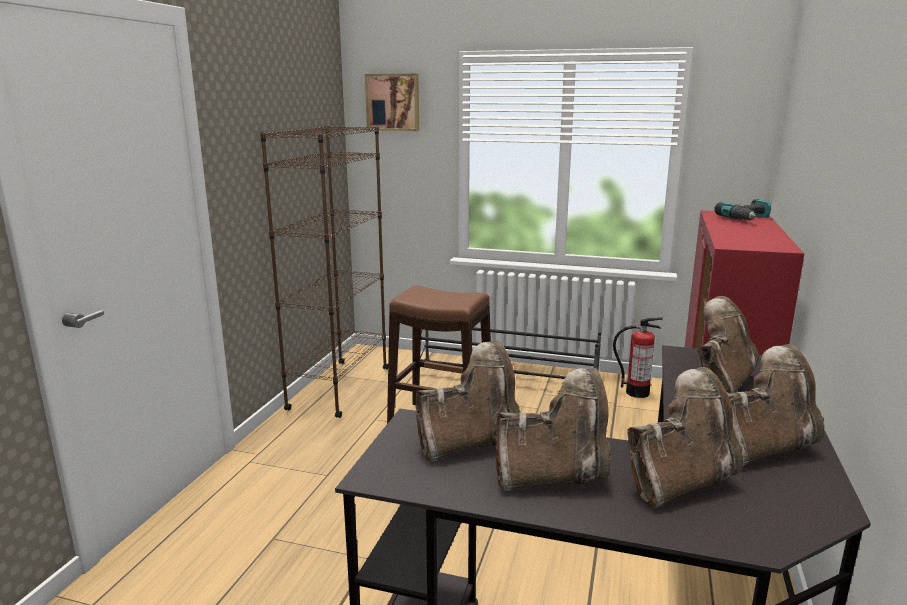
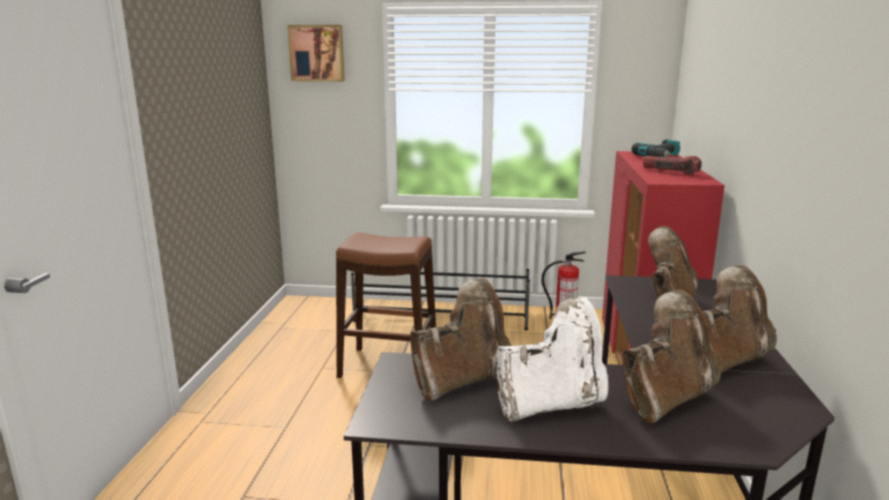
camera: 10 degrees left, 0 degrees up
(339, 388) = (279, 340): brown bookcase -> none
(554, 476) = (552, 403): brown boot -> white boot
(749, 236) = (670, 171): none -> flashlight

